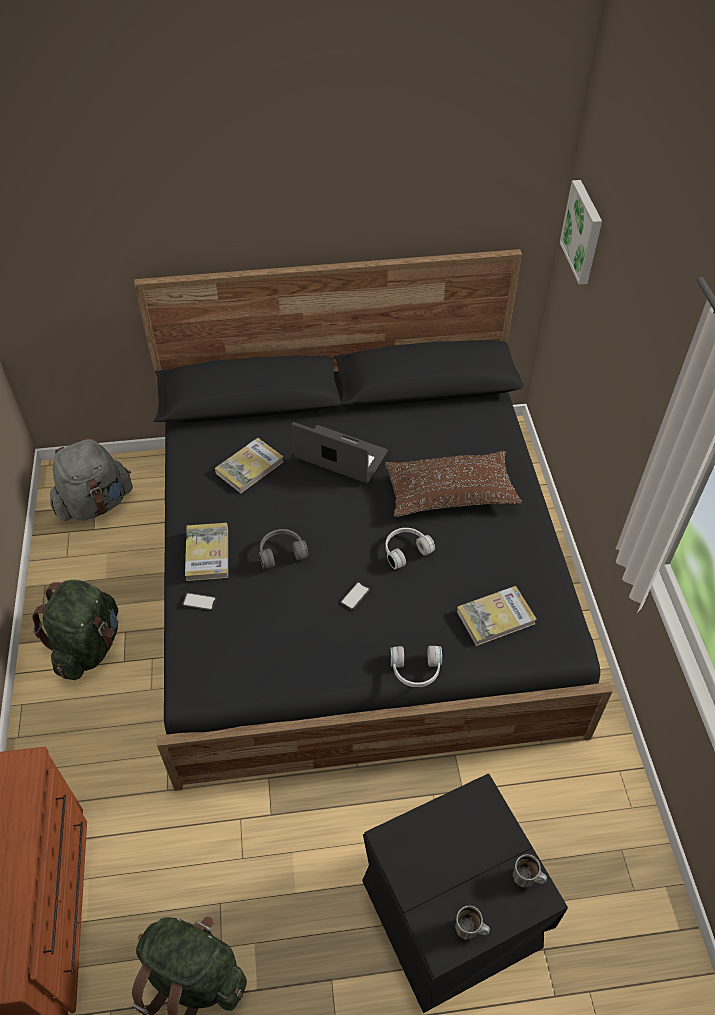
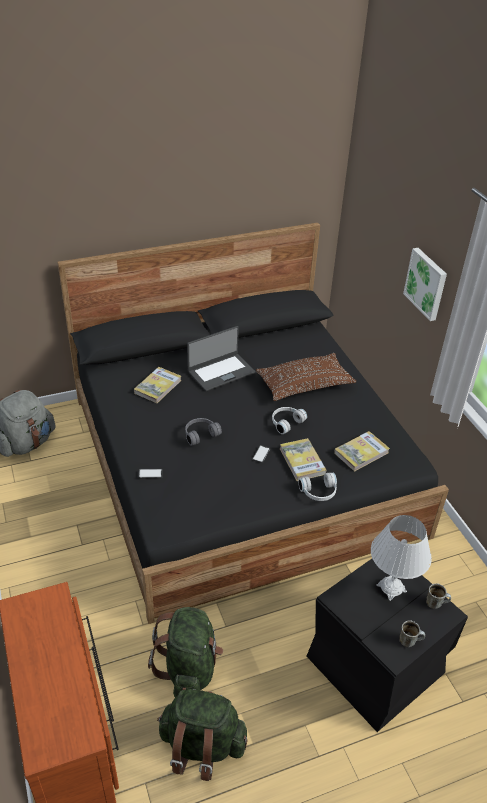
camera: 15 degrees left, 10 degrees down
(88, 646) = (50, 539): green backpack -> green backpack (189, 668)
(207, 553) = (146, 443): book -> book (302, 461)
(340, 456) = (221, 372): laptop -> laptop turned 135 degrees clockwise
(470, 841) = (391, 588): none -> white table lamp
(584, 232) = (364, 201): picture -> picture (426, 283)

